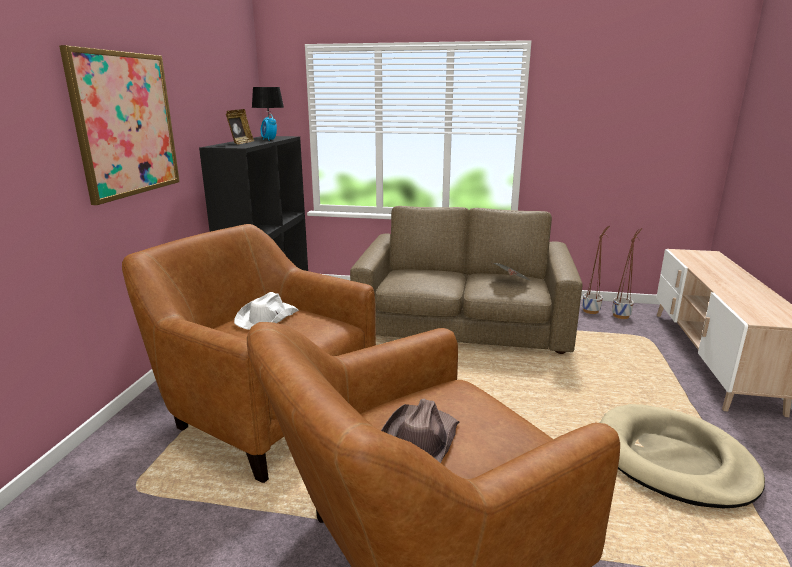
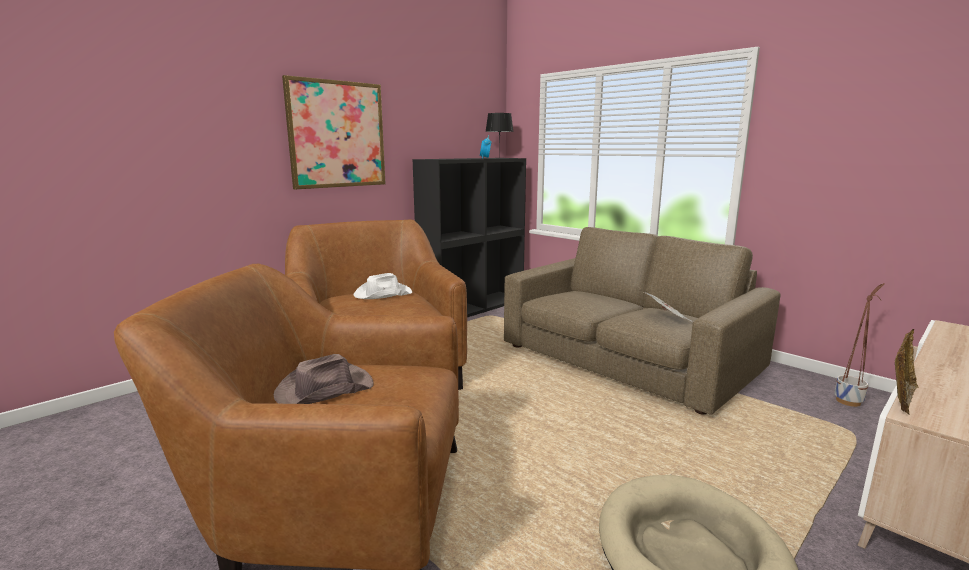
camera: 35 degrees right, 5 degrees down
(241, 143) = (454, 158): picture frame -> picture frame (900, 399)
(590, 311) = (808, 386): planter -> none

